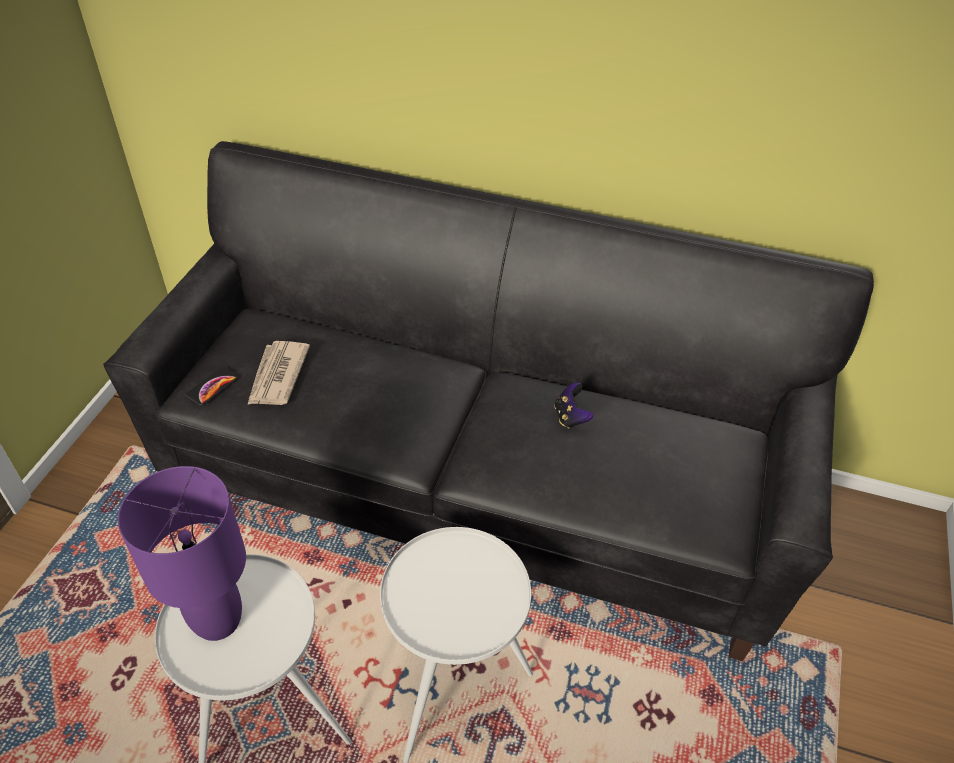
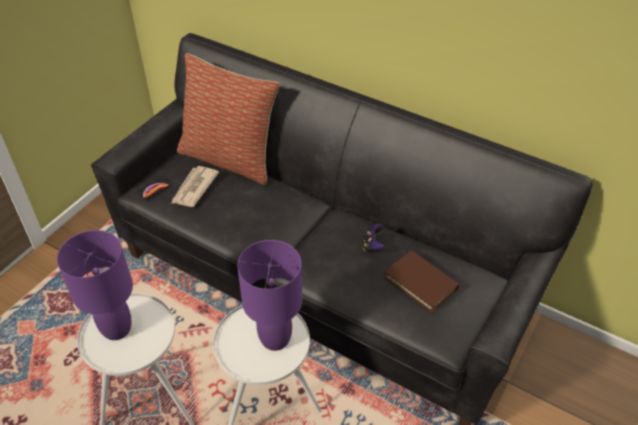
camera: 15 degrees right, 0 degrees up
(316, 322) = (230, 158): none -> pillow
(475, 585) = (275, 339): none -> purple table lamp
(658, 459) = (421, 283): none -> brown book

